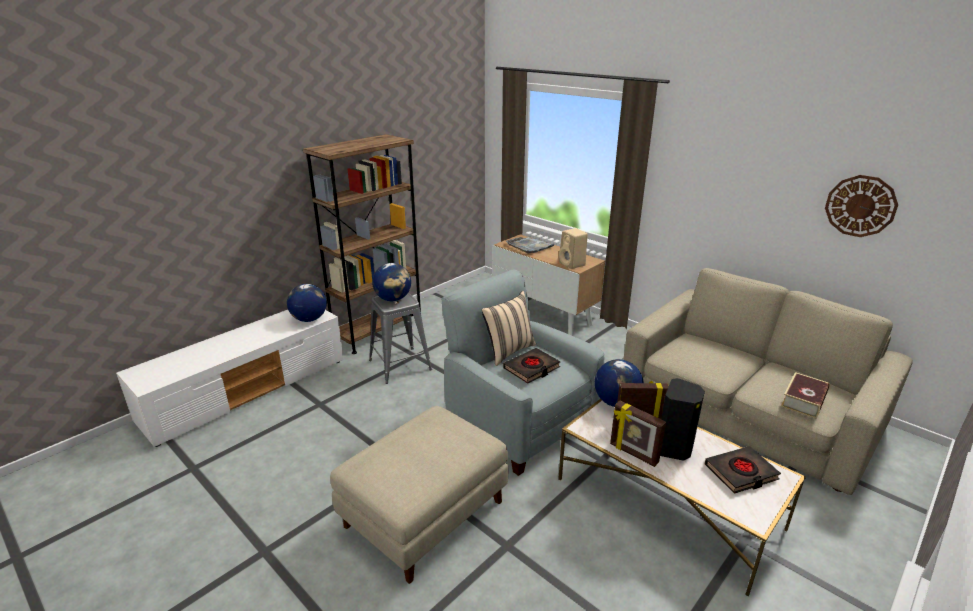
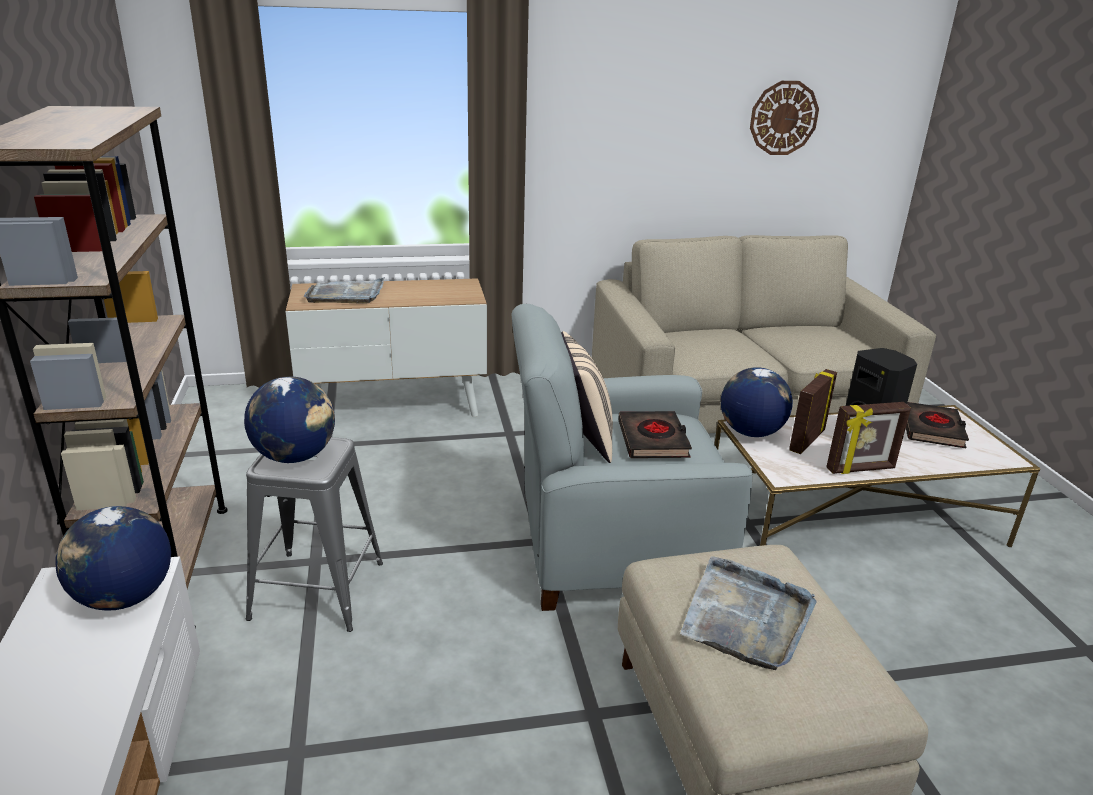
camera: 55 degrees left, 0 degrees up
(420, 445) = (746, 617): none -> grey tray
(572, 264) = (454, 296): beige speaker -> none
(803, 400) = (845, 345): book -> none

